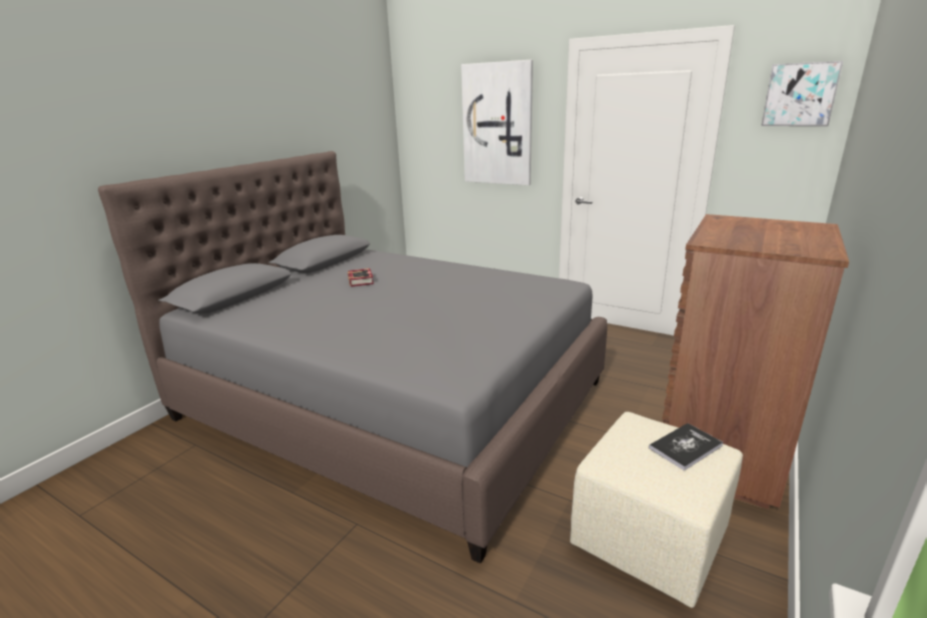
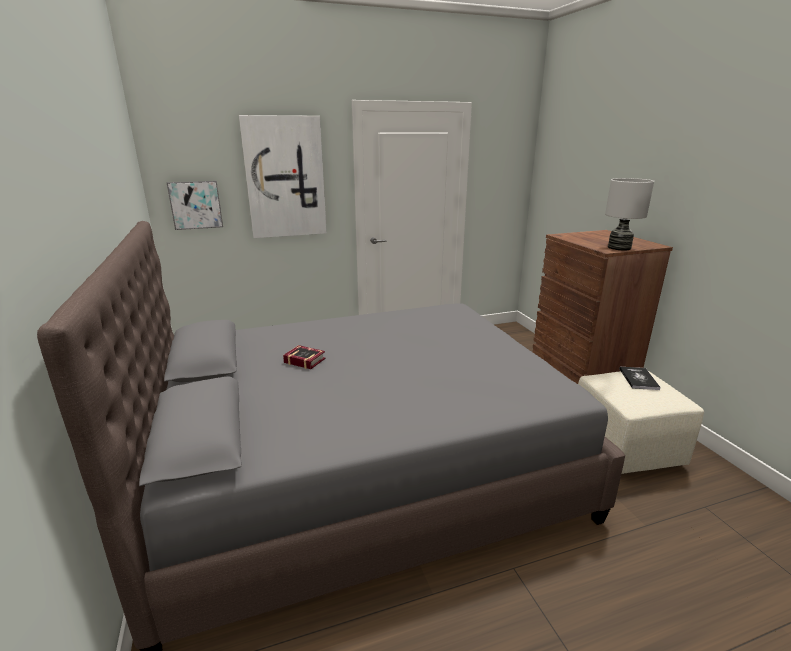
camera: 50 degrees left, 0 degrees up
(738, 243) = (619, 248): none -> grey table lamp
(800, 94) = (509, 151): picture -> picture (196, 205)

